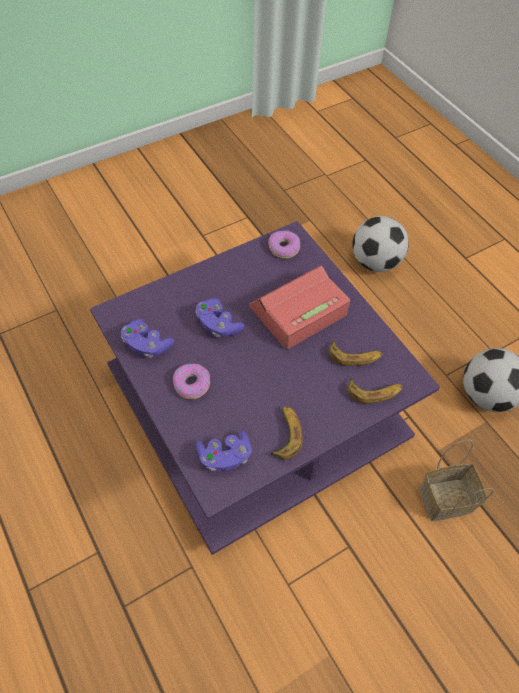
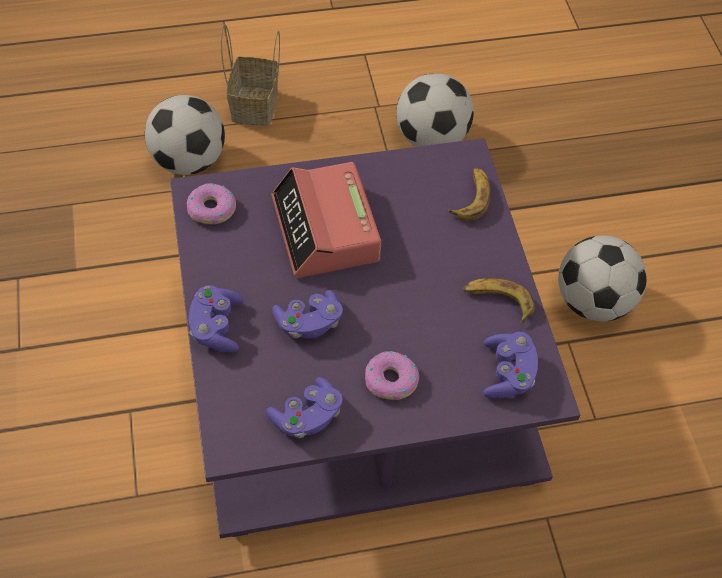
camera: 70 degrees left, 0 degrees up
(195, 279) = (217, 327): none -> purple game controller
(354, 356) = (416, 198): banana -> none
(396, 557) = (592, 302): none -> football
(445, 501) = (543, 231): basket -> basket (255, 107)

